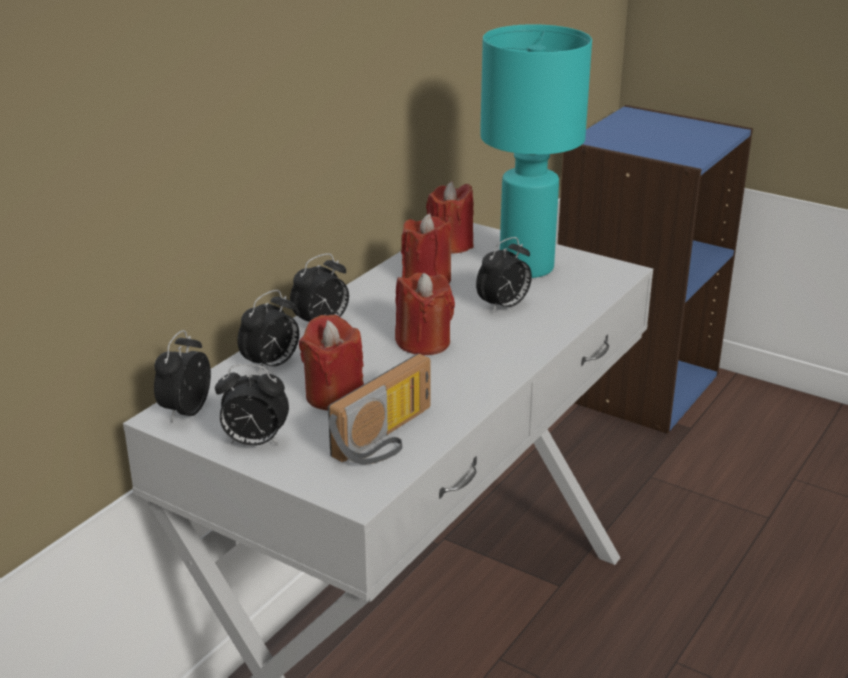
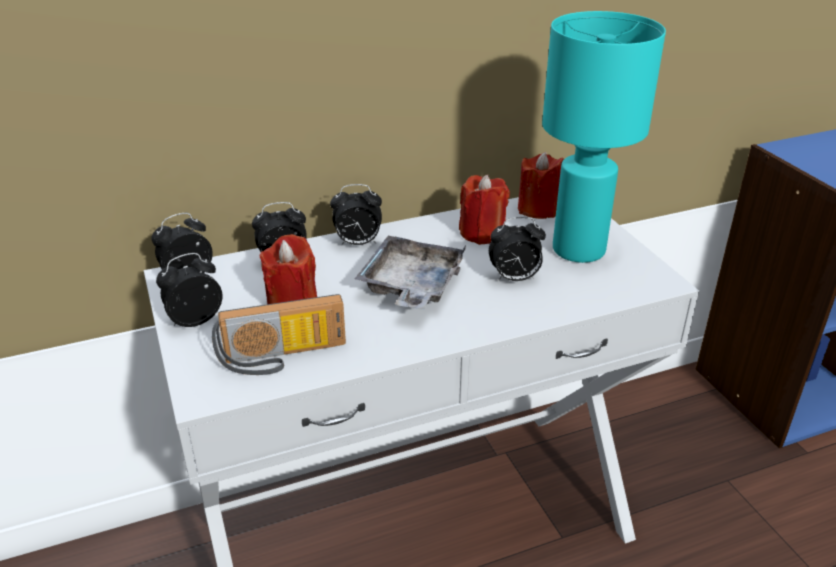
camera: 35 degrees right, 5 degrees up
(254, 442) = (195, 320): alarm clock -> alarm clock turned 105 degrees clockwise
(423, 342) = (411, 286): red candle -> grey tray

